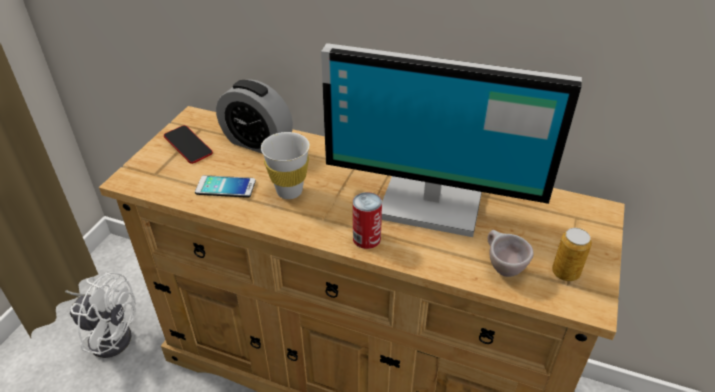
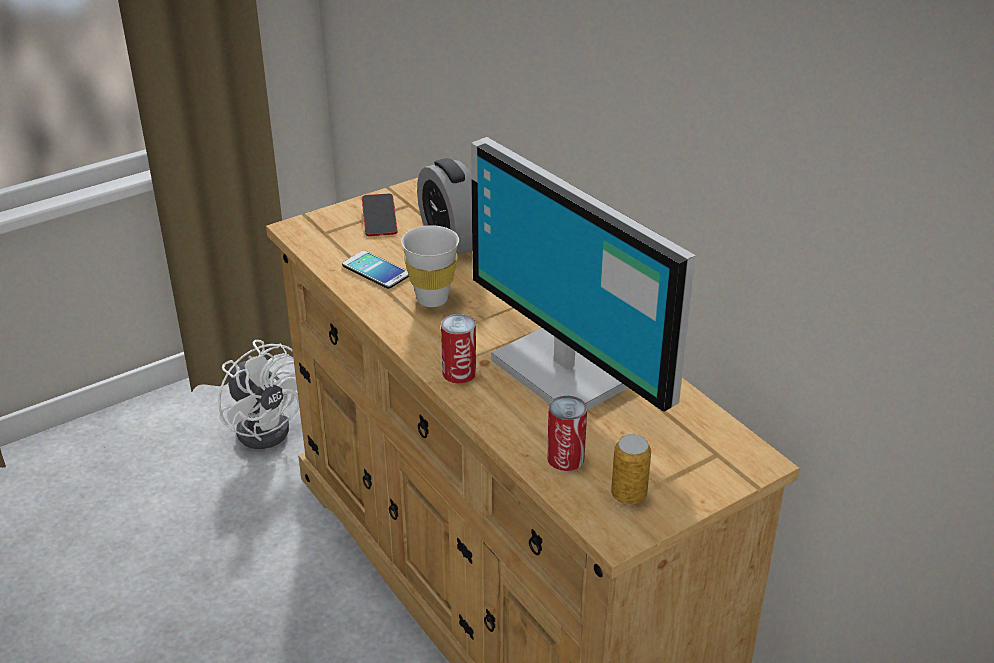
camera: 35 degrees right, 5 degrees down
(501, 267) = (565, 458): beige cup -> can

